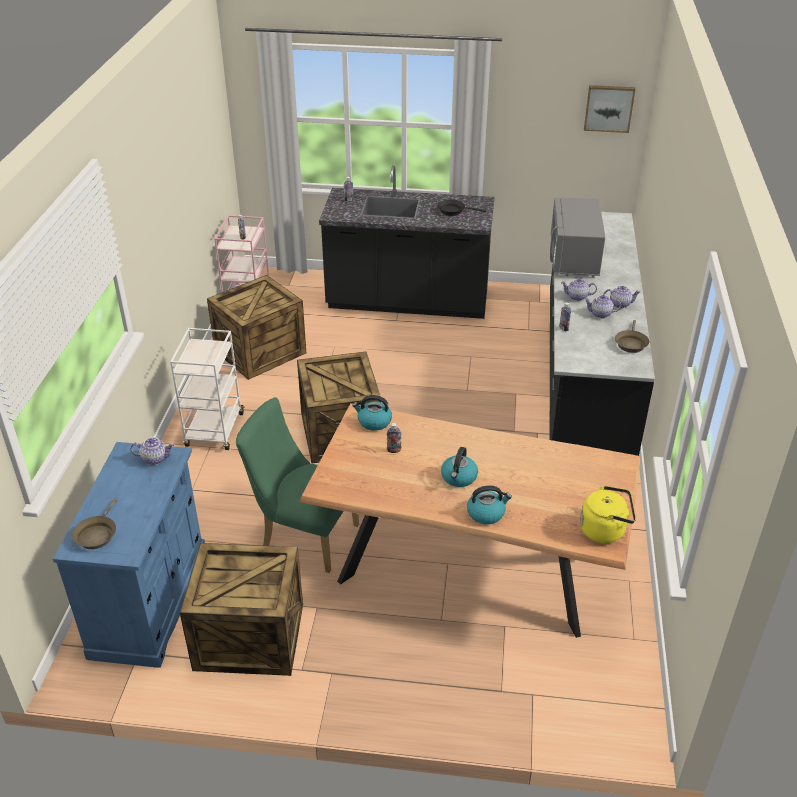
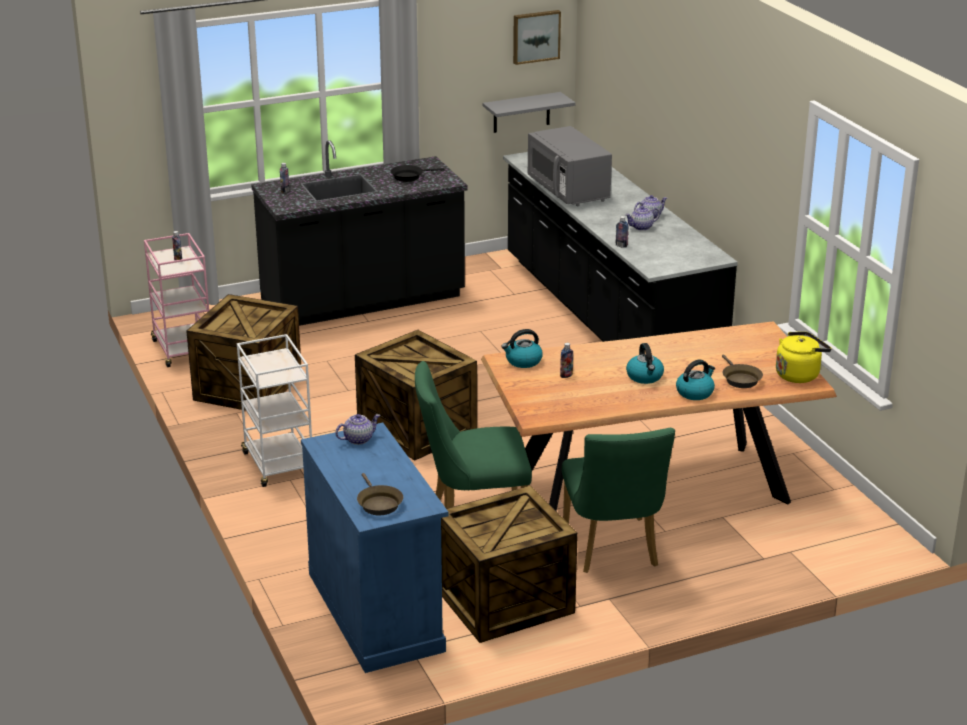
camera: 30 degrees left, 10 degrees down
(380, 621) = (613, 550): none -> green chair
(577, 297) = (606, 220): teapot -> none
(586, 174) = (521, 112): none -> grey shelf
(630, 343) = (691, 242): brown frying pan -> brown frying pan (740, 379)

